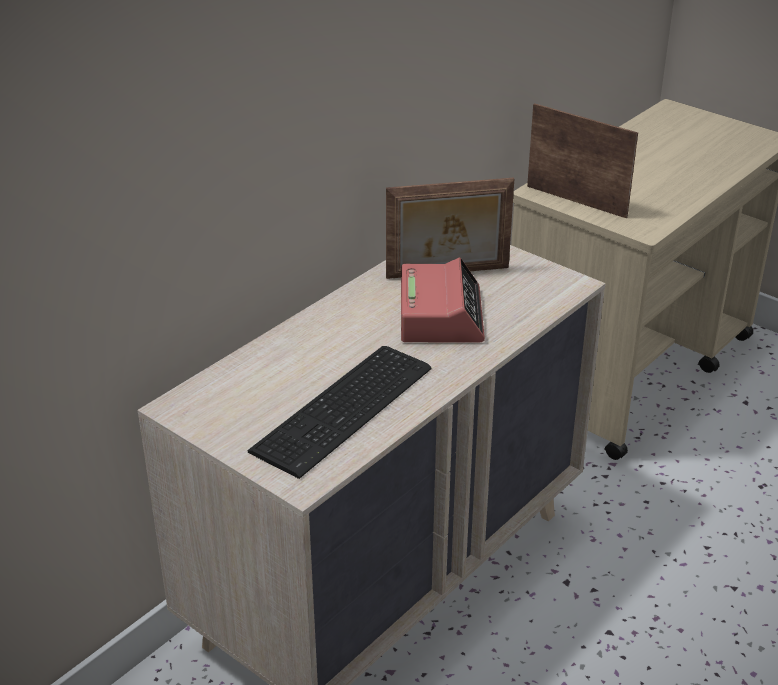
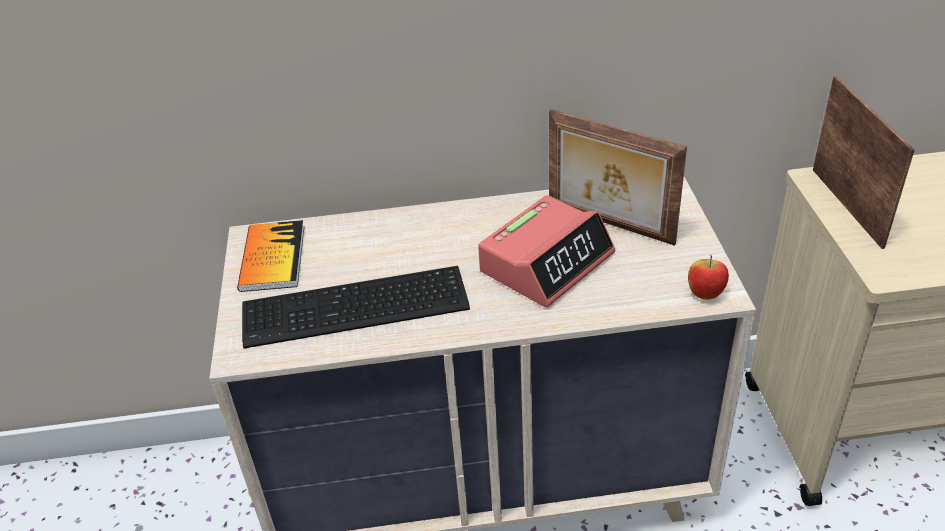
camera: 45 degrees right, 5 degrees up
(219, 411) = (272, 258): none -> book
(566, 288) = (705, 294): none -> apple

